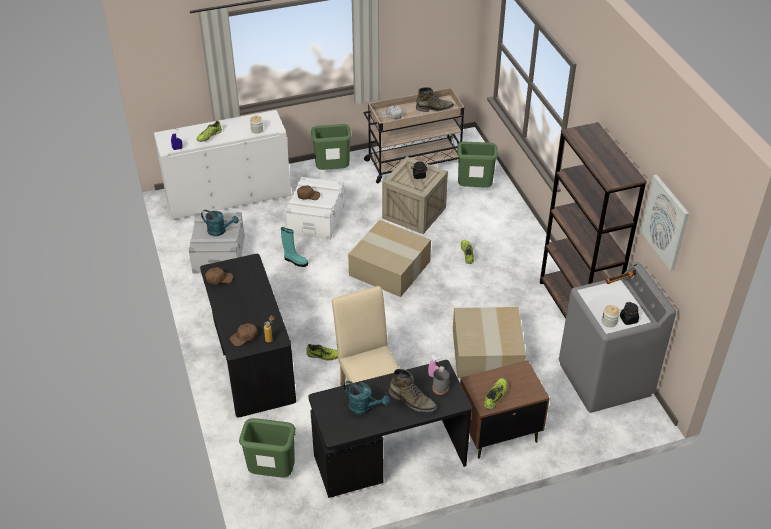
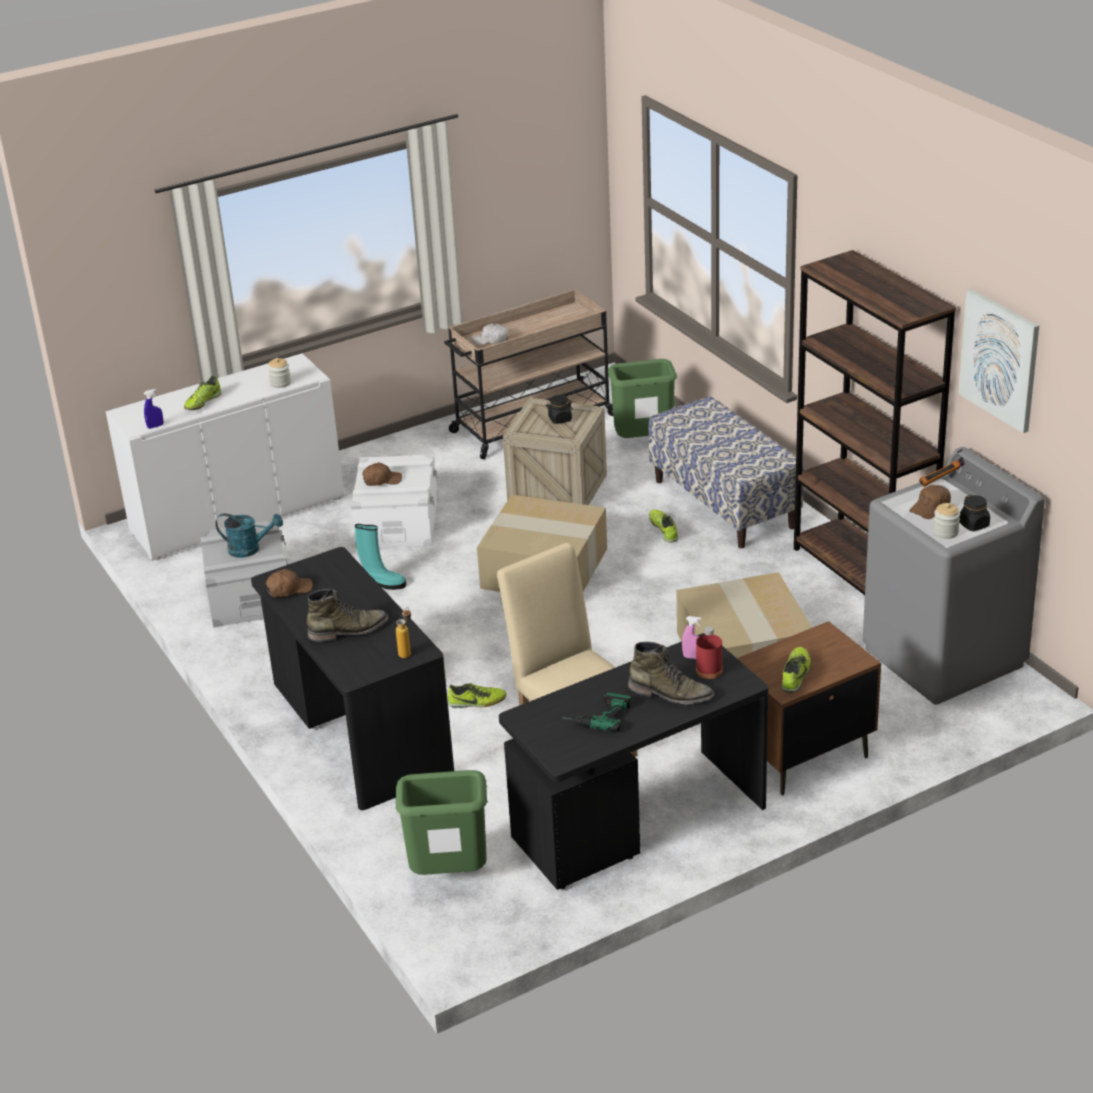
camera: 10 degrees left, 10 degrees down
(244, 337) = (362, 658): brown cap -> brown cap (931, 507)
(333, 171) = (402, 454): green trash can -> none
(364, 407) = (596, 715): turquoise watering can -> power drill
(435, 108) = (557, 322): green boot -> green boot (349, 630)
(440, 388) = (709, 670): grey bottle -> red bottle
(508, 242) = (725, 504): none -> bench

